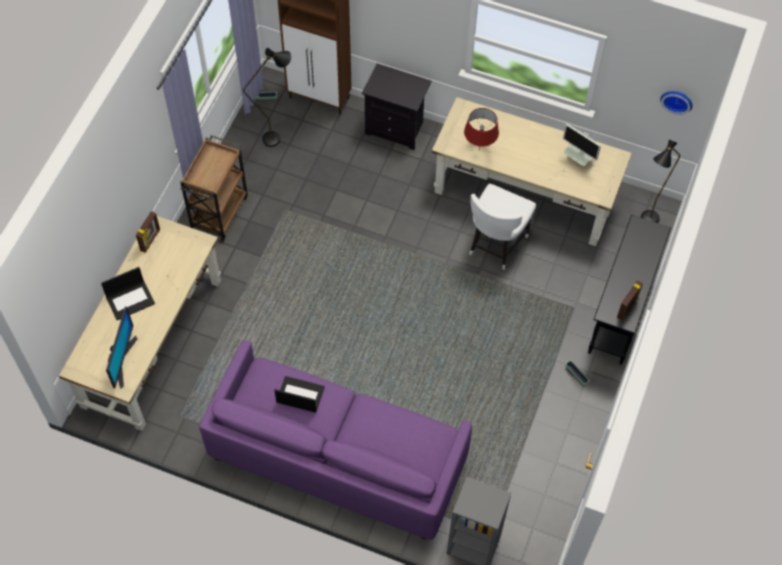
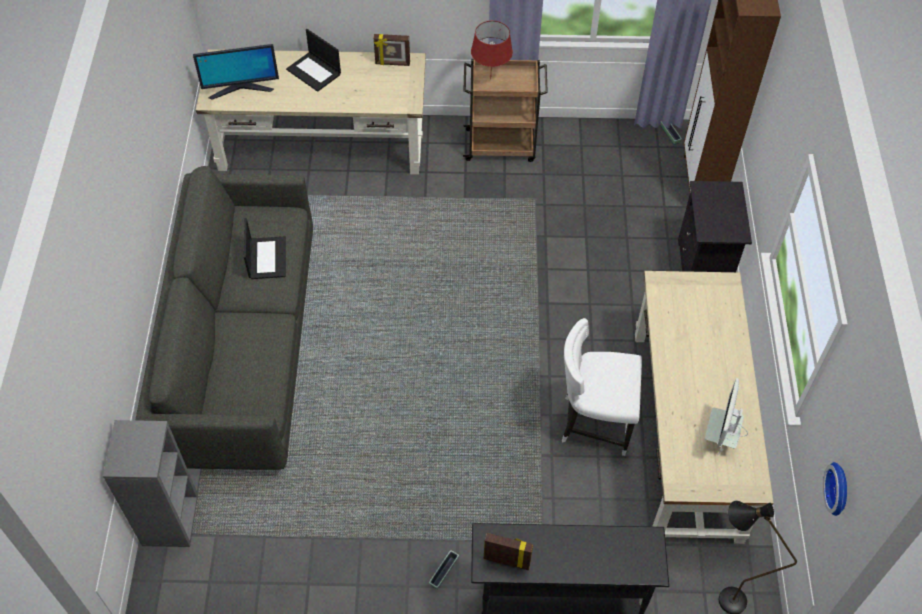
camera: 70 degrees right, 5 degrees down
(278, 137) = (625, 163): black floor lamp -> none
(337, 457) = (241, 347): purple sofa -> grey sofa
(479, 150) = (672, 320): red table lamp -> red table lamp (490, 79)

